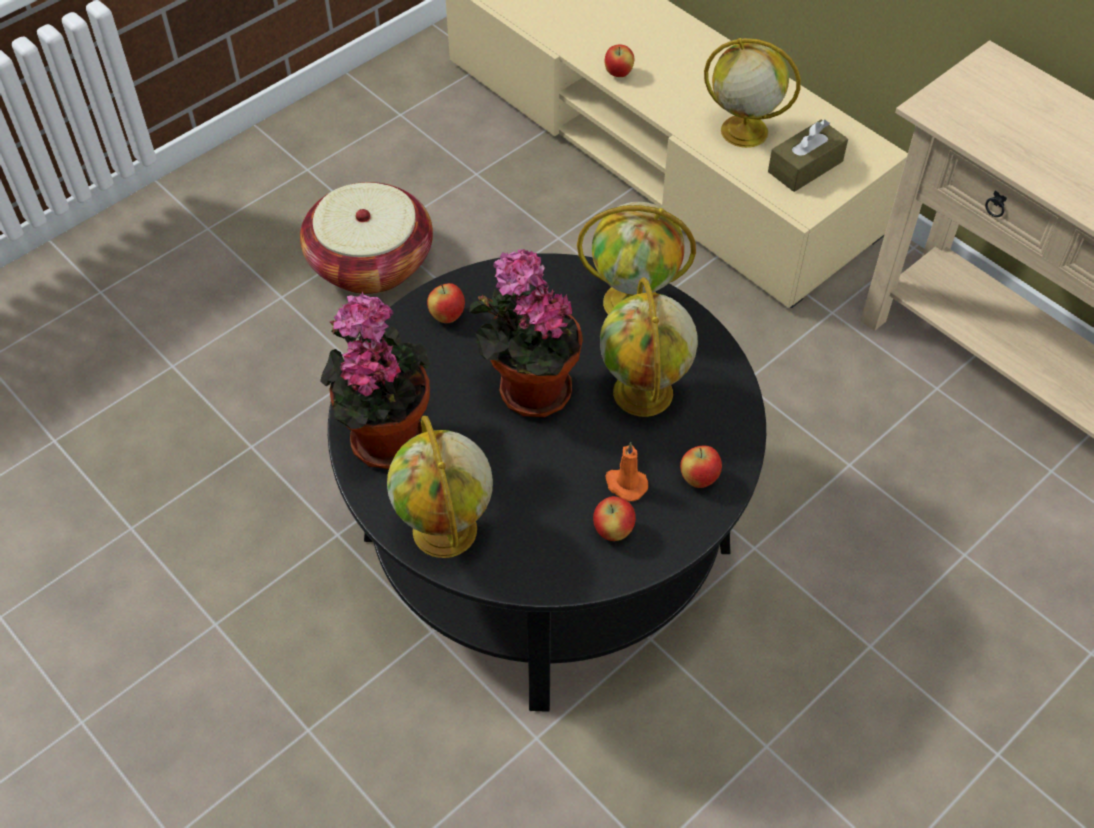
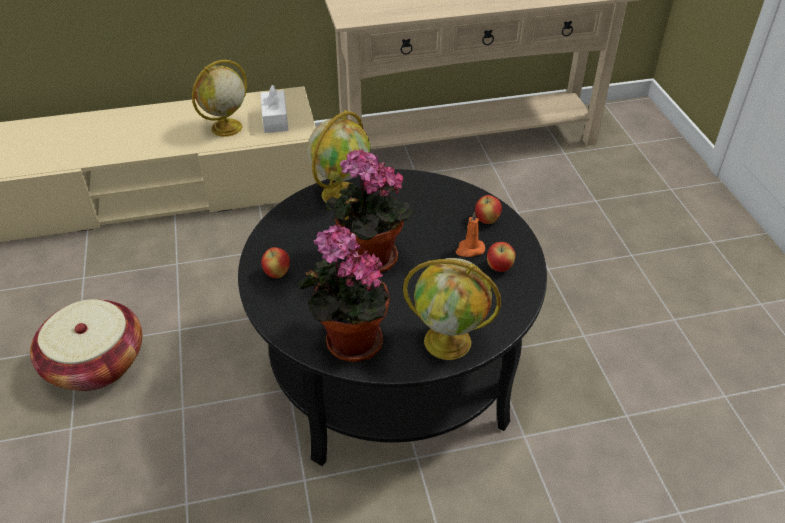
camera: 60 degrees left, 10 degrees down
(618, 73) = (126, 152): apple -> none
(644, 394) = (411, 216): globe -> none
(805, 166) = (275, 119): brown tissue box -> white tissue box

